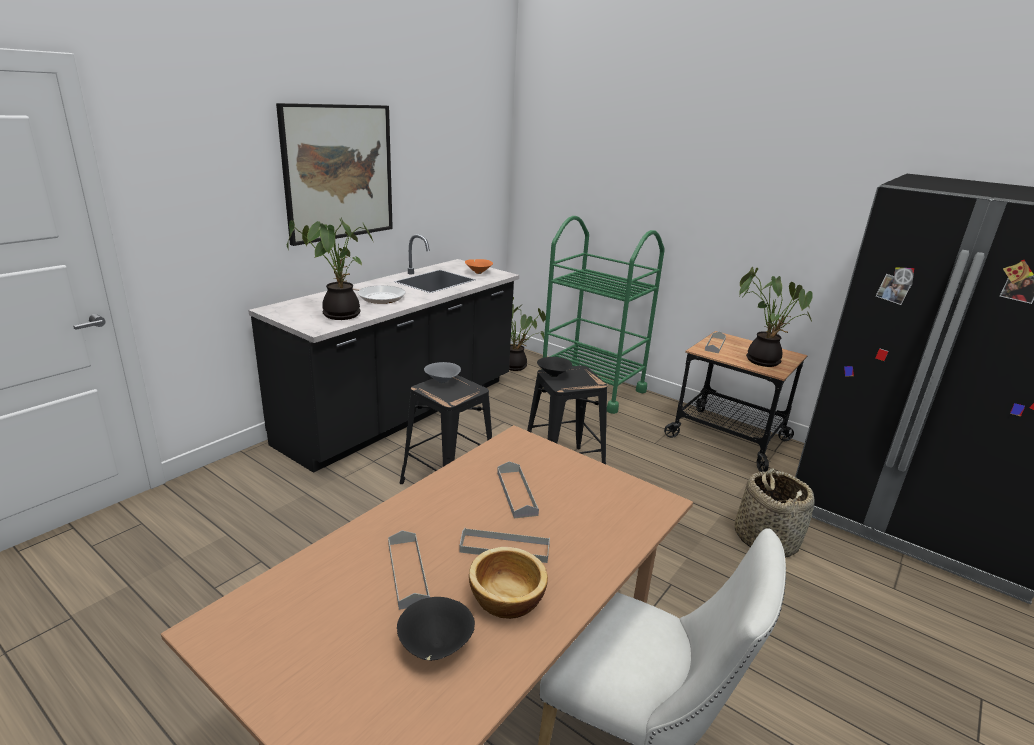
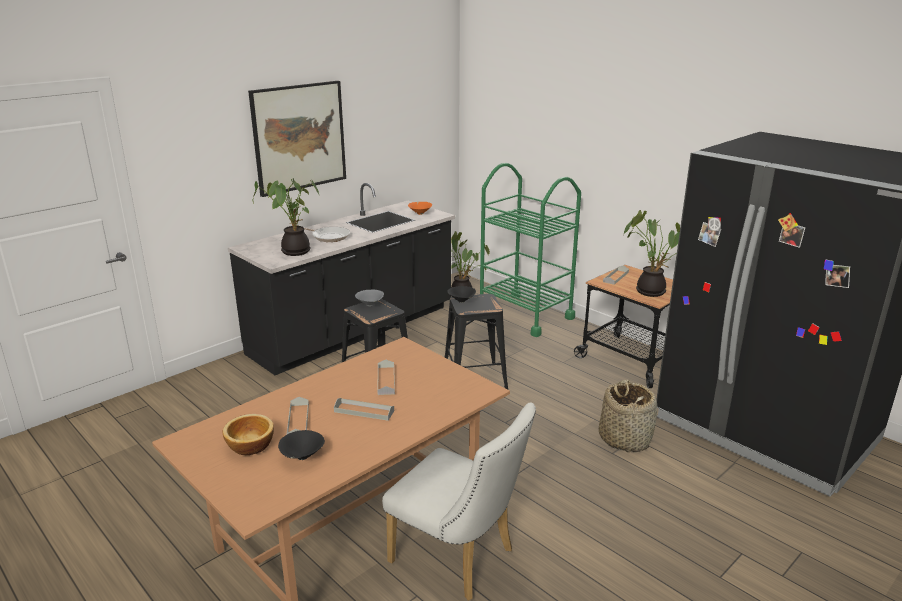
camera: 10 degrees right, 0 degrees up
(505, 599) = (353, 437): bowl -> bowl (249, 445)

